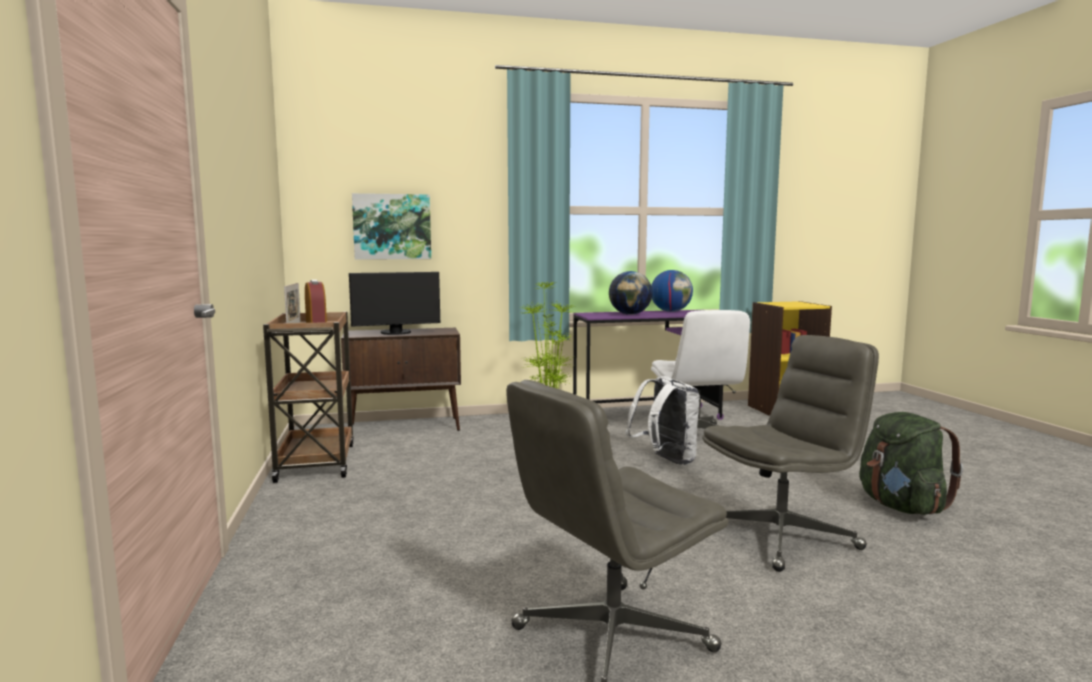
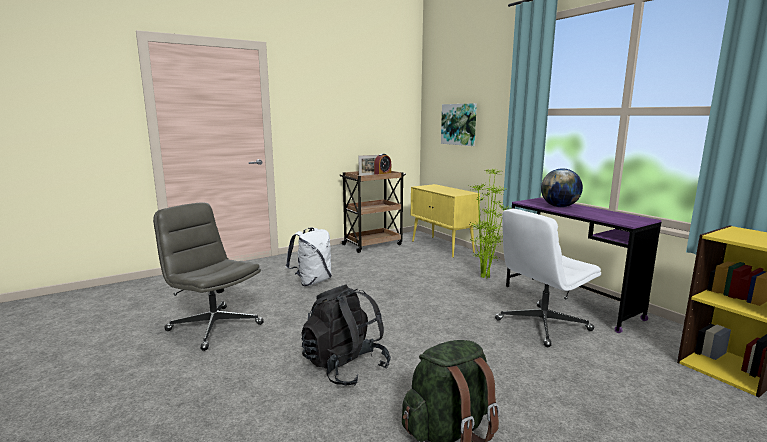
camera: 70 degrees right, 5 degrees up
(396, 333) = (439, 189): monitor -> none
(405, 427) = (442, 247): brown cabinet -> yellow cabinet
(665, 461) = (463, 318): white backpack -> white backpack (312, 282)
(671, 311) = (611, 213): globe -> none
(781, 537) = (345, 367): grey office chair -> black backpack

